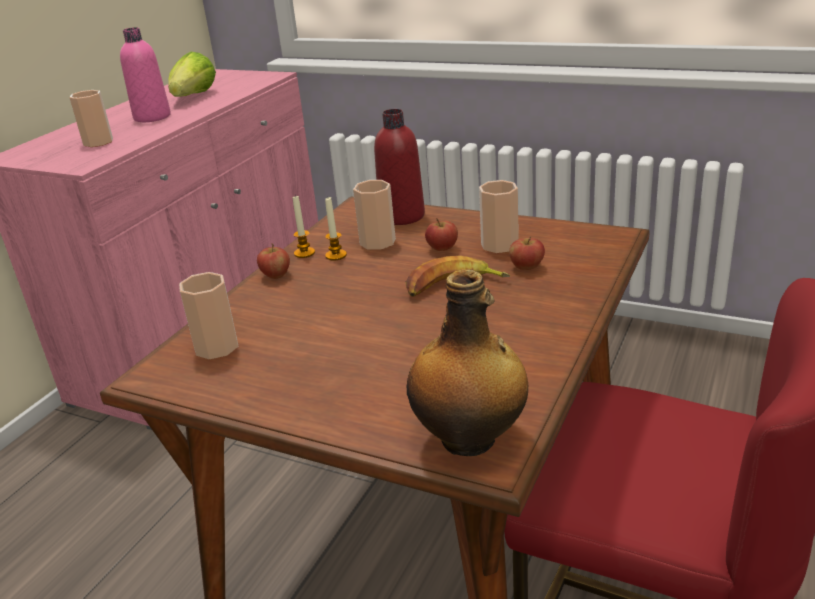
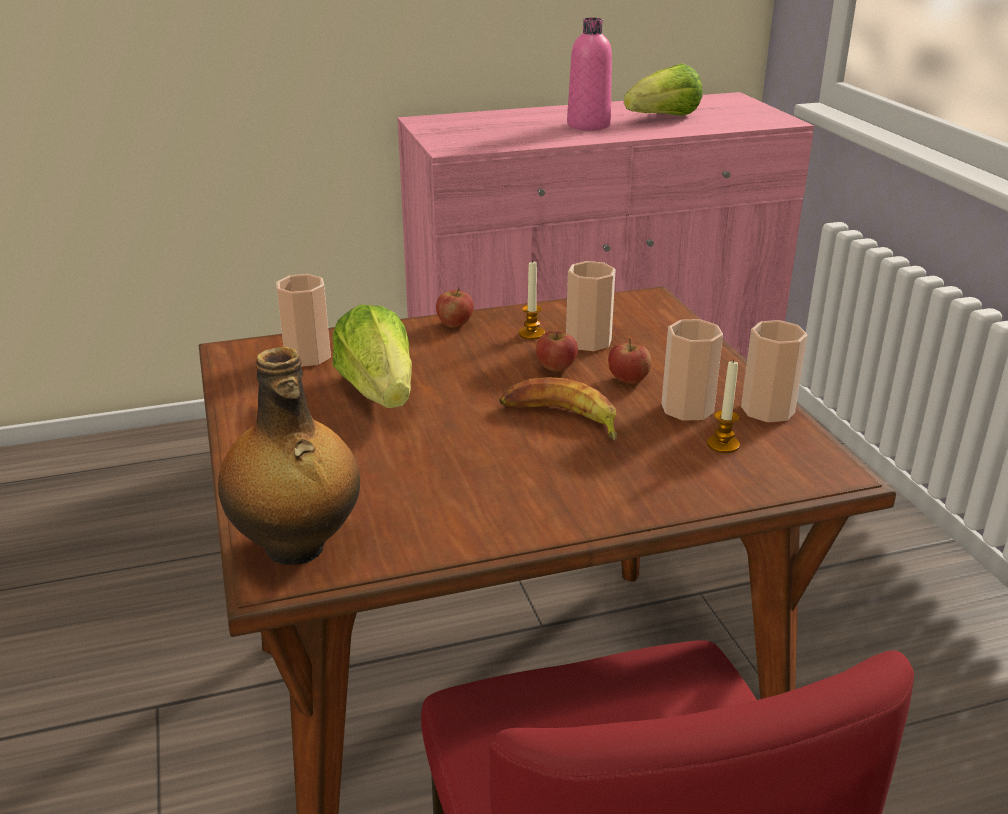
camera: 45 degrees right, 0 degrees up
(98, 142) = (503, 133): cup -> cup (767, 410)
(304, 253) = (513, 317): candle -> candle (723, 445)
(318, 336) = (379, 392): none -> lettuce
(402, 216) = (661, 329): red bottle -> none
(526, 267) = (662, 445): apple -> apple (556, 368)

